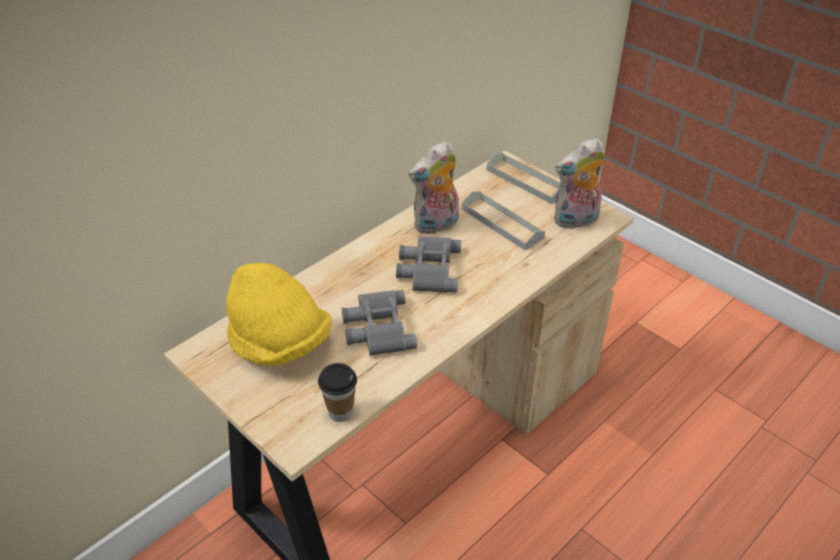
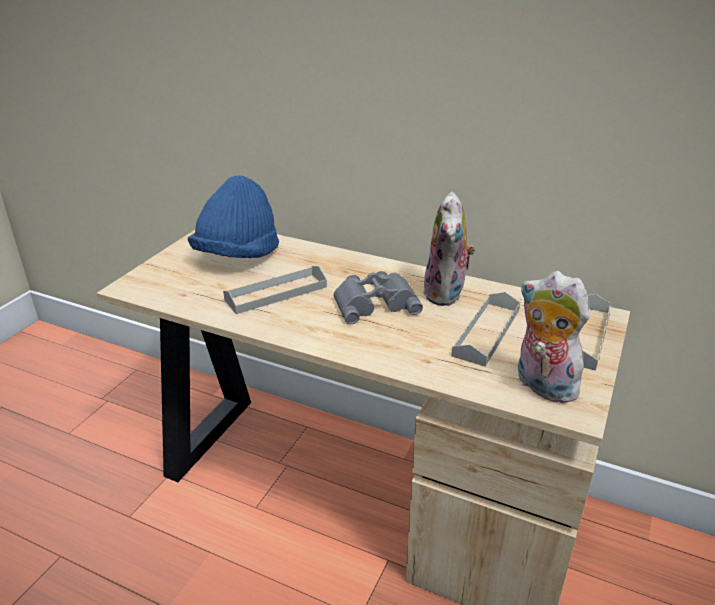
camera: 70 degrees right, 10 degrees down
(279, 343) = (237, 256): yellow hat -> blue hat
(340, 412) = (166, 298): cup -> none
(377, 328) = (276, 293): grey binoculars -> grey tray
(436, 225) = (447, 294): plush toy -> plush toy turned 120 degrees counterclockwise

